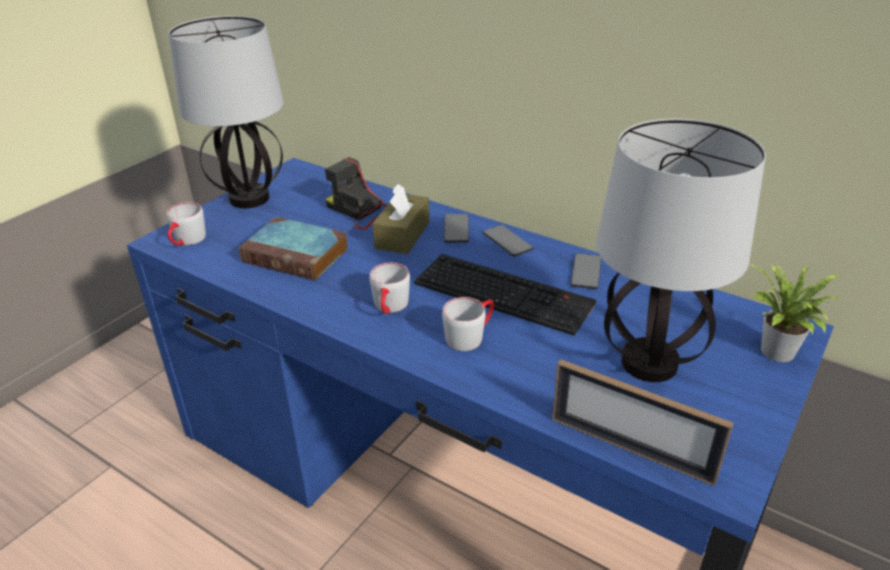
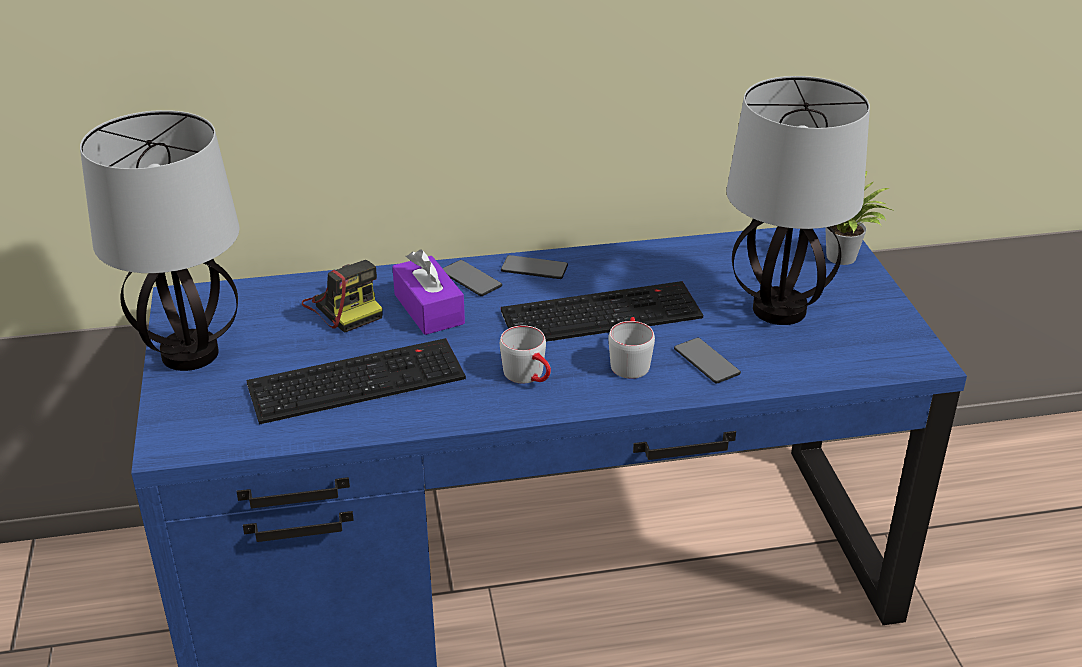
camera: 45 degrees left, 0 degrees up
(187, 241) = (204, 431): grey mug -> none
(298, 255) = (358, 379): book -> keyboard
(360, 211) = (344, 307): camera -> camera turned 120 degrees counterclockwise
(402, 235) = (429, 309): brown tissue box -> purple tissue box
(586, 272) = (637, 263): phone -> phone (706, 362)
(630, 449) = (847, 373): picture frame -> none

